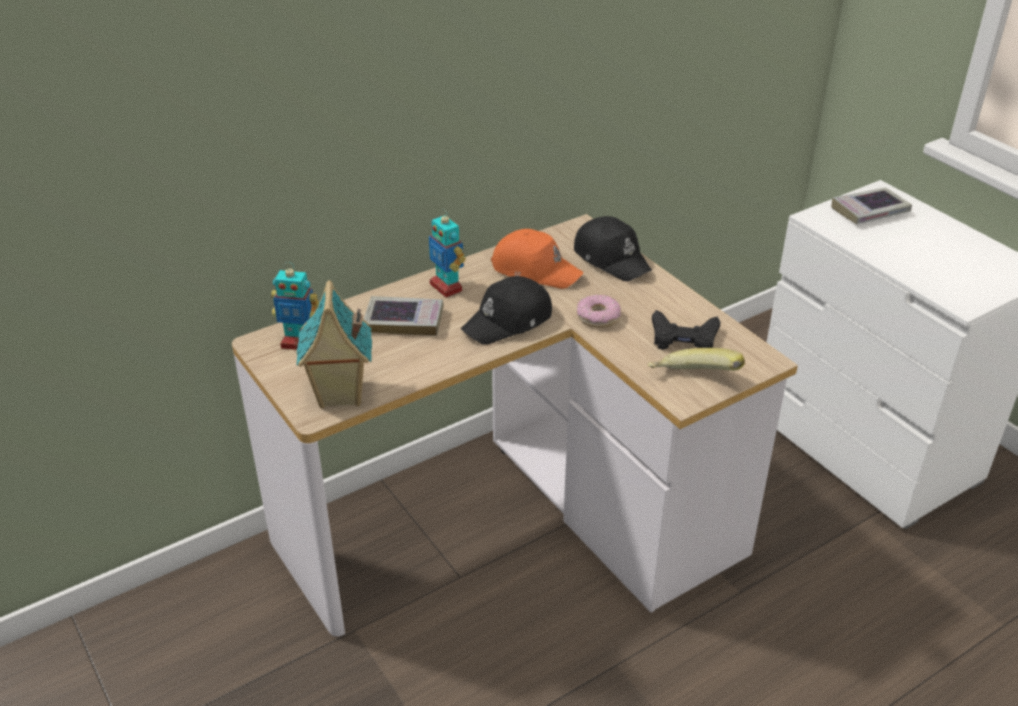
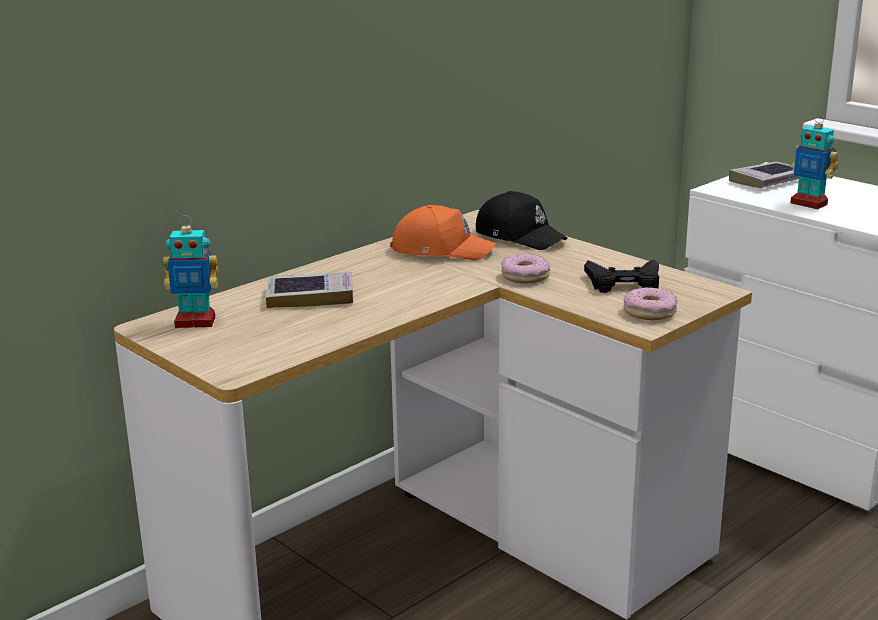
camera: 10 degrees left, 15 degrees down
(339, 395) = (258, 356): toy house -> none
(446, 287) = (349, 269): toy robot -> toy robot (809, 203)
(509, 321) = (429, 287): black cap -> none
(693, 382) = (649, 312): banana -> donut

